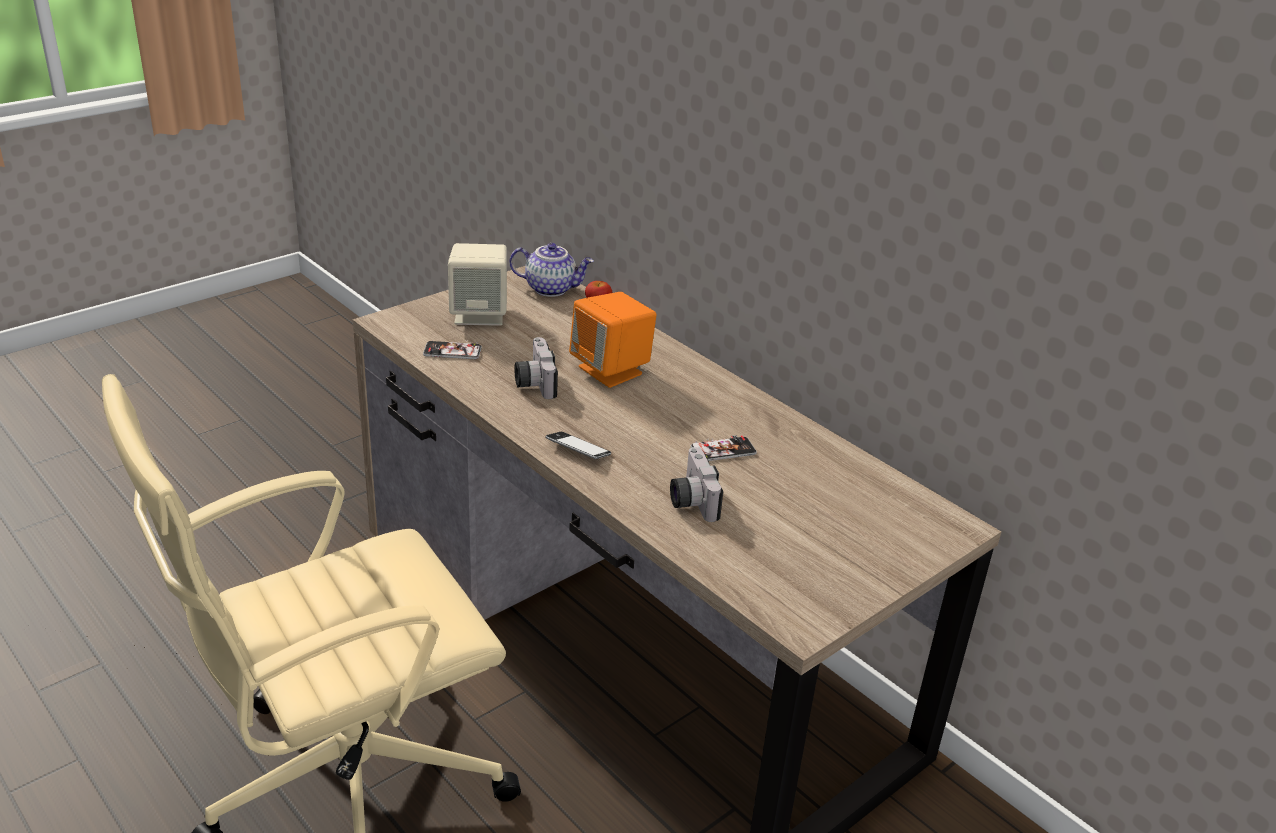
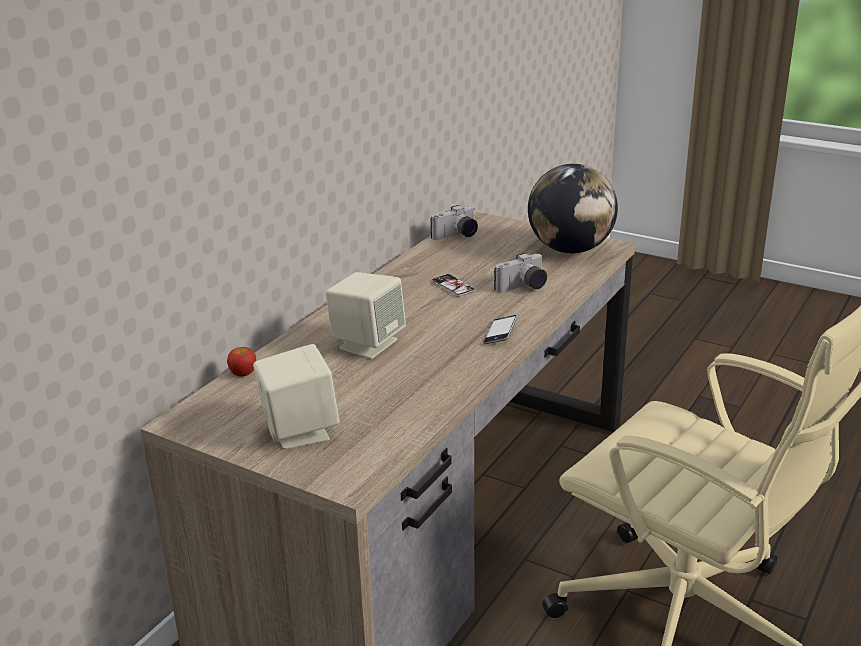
camera: 105 degrees left, 5 degrees down
(452, 351) = (387, 425): phone -> none
(533, 382) = (414, 372): camera -> camera (457, 236)
(551, 288) = (215, 405): teapot -> none
(611, 370) = (367, 344): orange speaker -> beige speaker
(801, 581) = (570, 249): none -> globe

